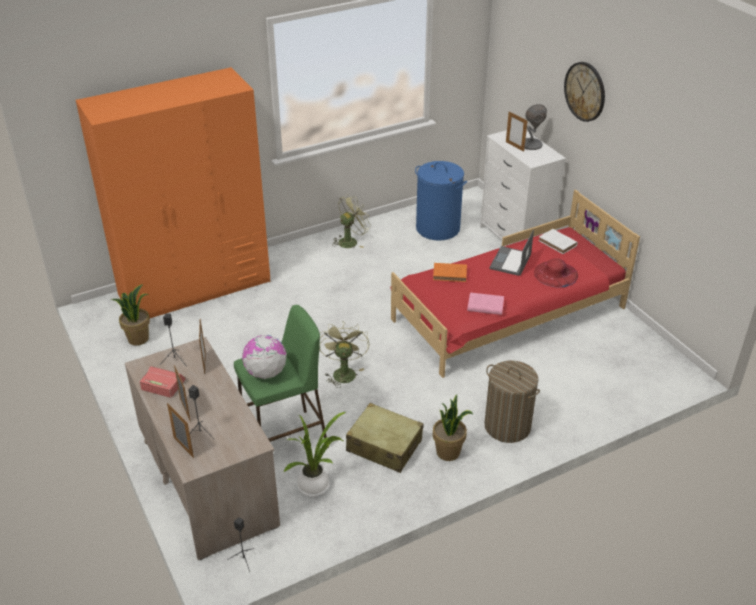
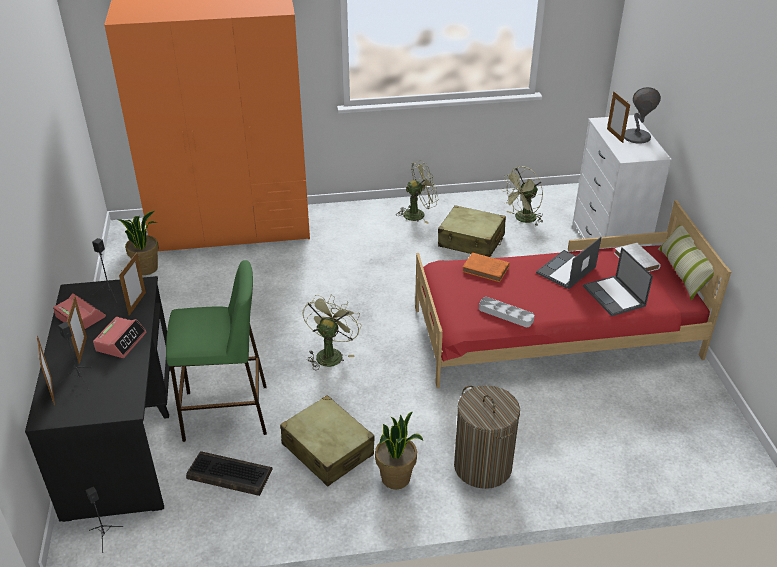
camera: 20 degrees right, 0 degrees up
(207, 481) = (121, 435): beige desk -> black desk
(213, 396) = (121, 342): none -> alarm clock
(265, 373) = (193, 330): globe -> none
(316, 486) = (228, 474): potted plant -> keyboard
(406, 255) = (471, 241): none -> beige suitcase
(438, 228) = (522, 219): blue laundry basket -> green fan
(484, 306) = (506, 314): pink book -> grey tray
(556, 274) = (614, 296): red hat -> laptop
(585, 91) = (702, 76): wall clock -> none
(594, 245) = (683, 273): none -> pillow

